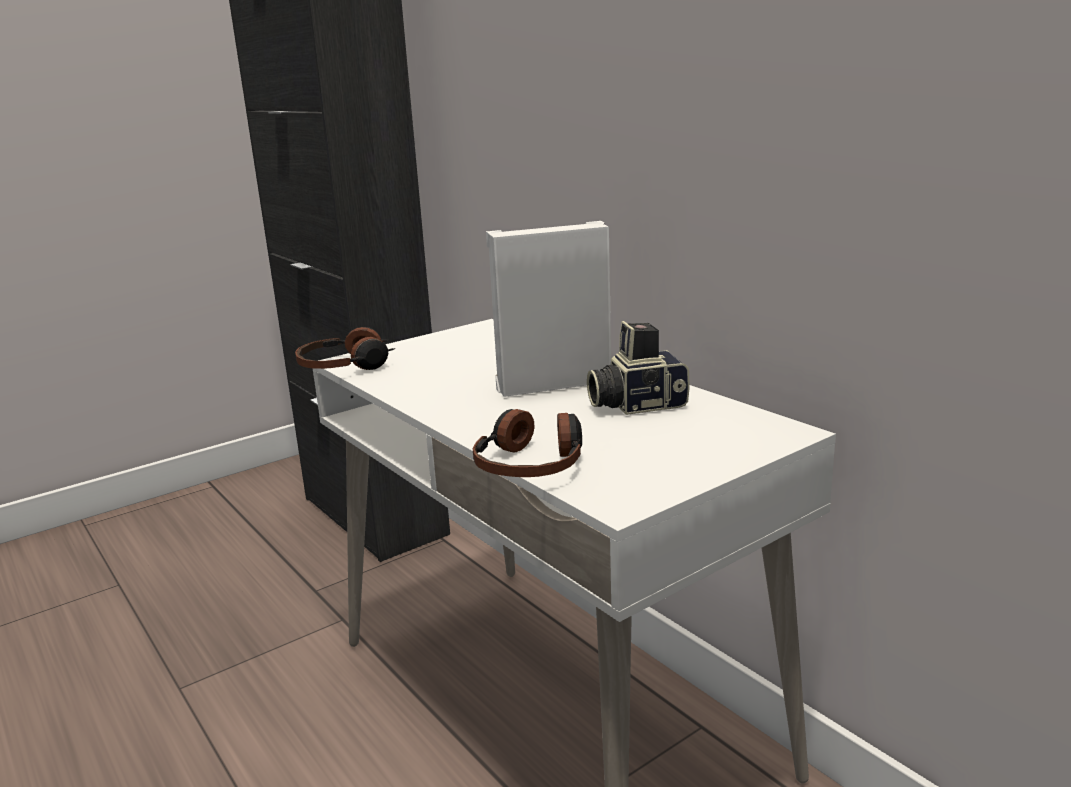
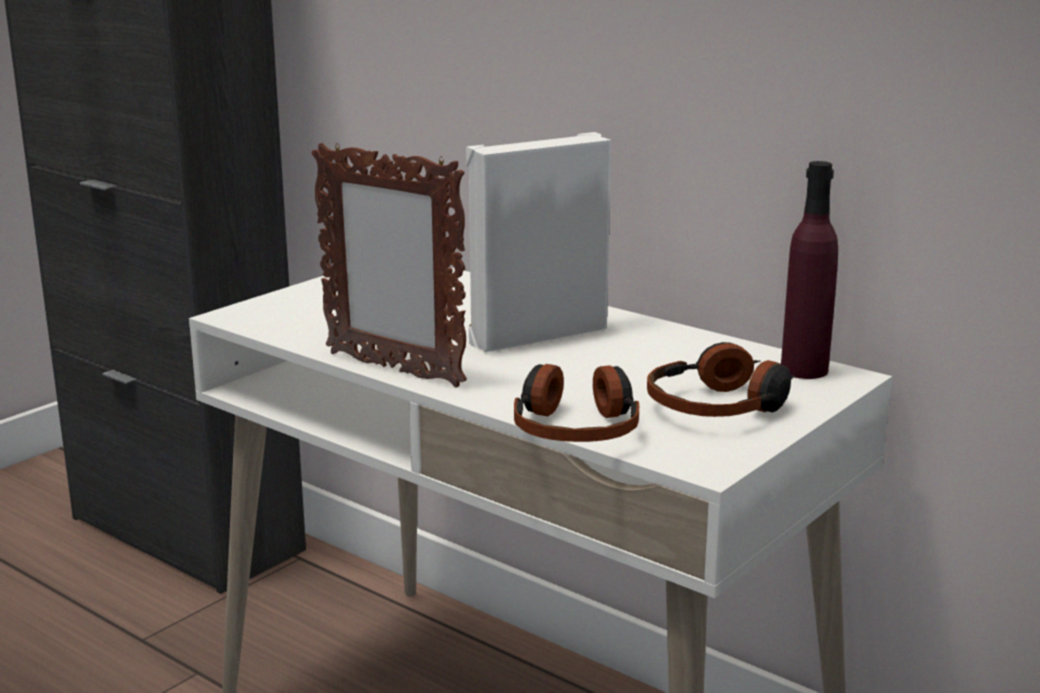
camera: 15 degrees left, 0 degrees up
(347, 366) = (245, 321): headphones -> headphones (720, 406)
(424, 407) = (393, 369): none -> picture frame
(636, 404) = (652, 354): camera -> none
(758, 424) = (804, 370): none -> purple bottle

